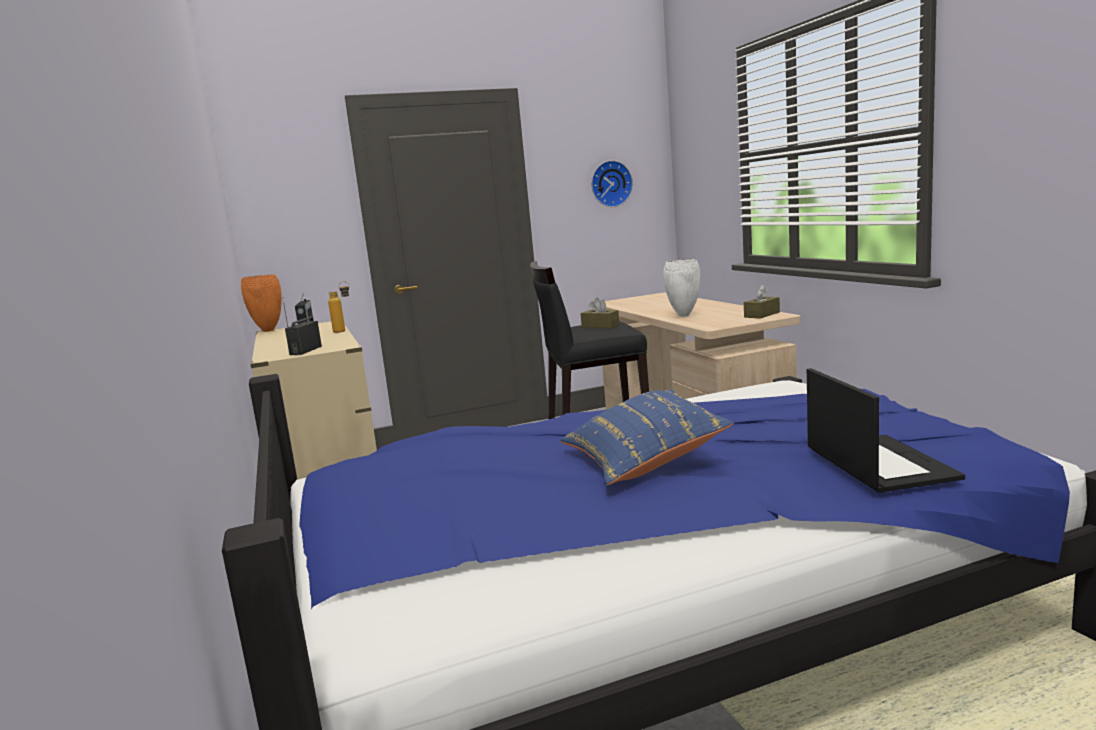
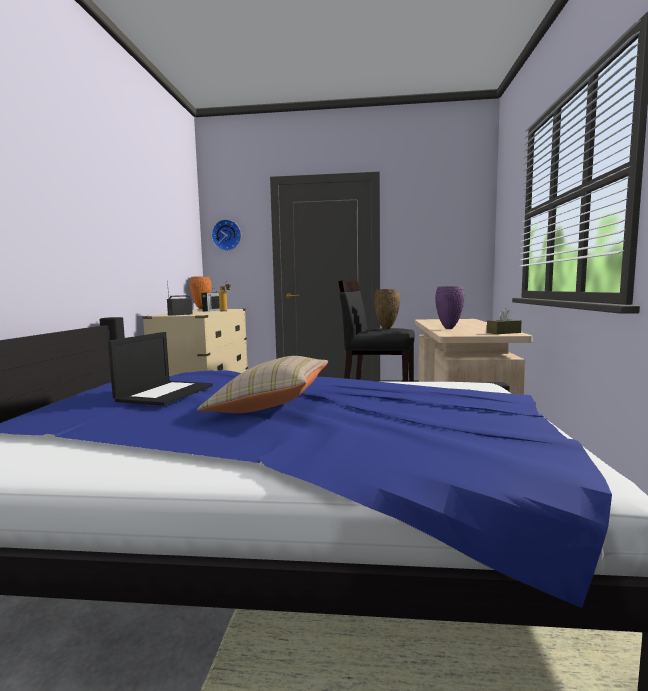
camera: 25 degrees right, 5 degrees down
(600, 326) = (387, 329): brown tissue box -> brown vase
(610, 184) = (442, 238): wall clock -> wall clock (227, 235)
(643, 460) = (269, 406): blue pillow -> beige pillow
(683, 316) = (449, 328): white vase -> purple vase
(877, 463) = (414, 444): laptop -> laptop (165, 393)

